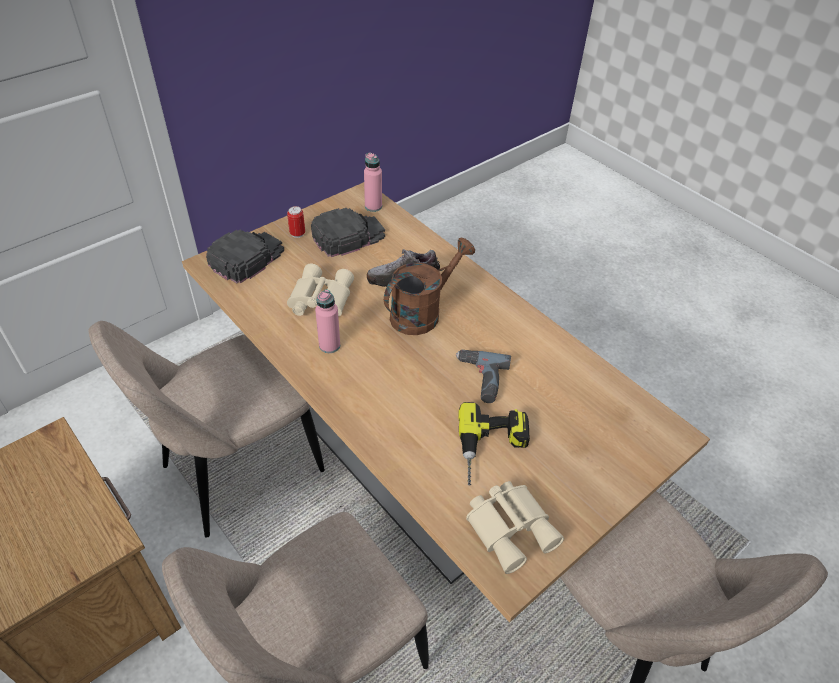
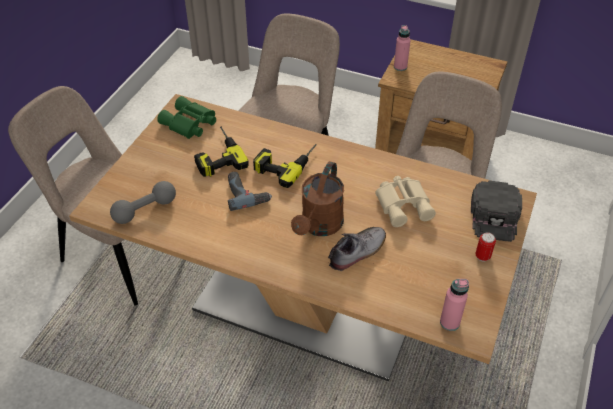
camera: 155 degrees right, 0 degrees up
(329, 345) = (365, 175): pink bottle -> pink bottle (400, 67)
(348, 235) = (439, 274): black cap -> none
(409, 400) = (285, 162): none -> power drill
(511, 527) = (189, 124): beige binoculars -> green binoculars
(610, 406) = (145, 210): none -> grey dumbbell

